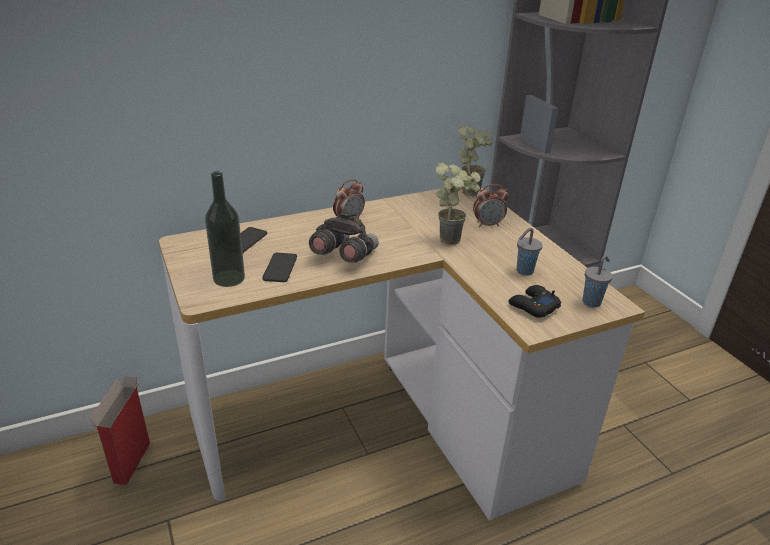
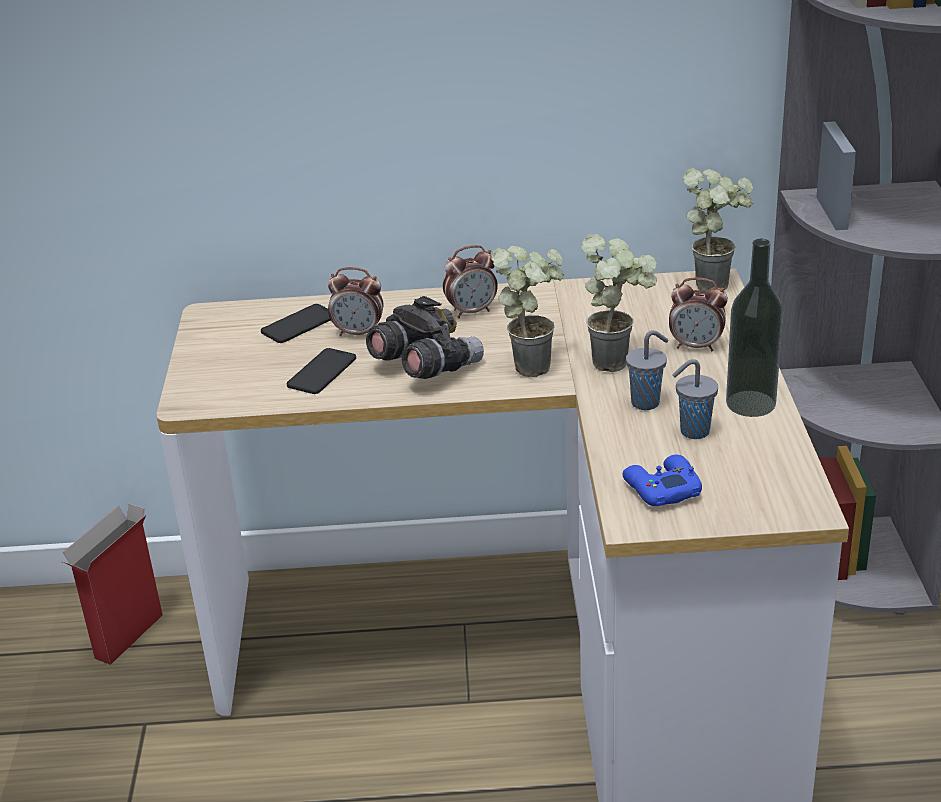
camera: 25 degrees right, 0 degrees up
(229, 278) = (243, 377): bottle -> bottle (750, 403)
(288, 241) = (359, 333): none -> alarm clock
(407, 245) = (535, 363): none -> potted plant
(533, 306) = (661, 488): black game controller -> blue game controller
(592, 302) = (767, 498): grey cup -> grey cup (647, 402)

